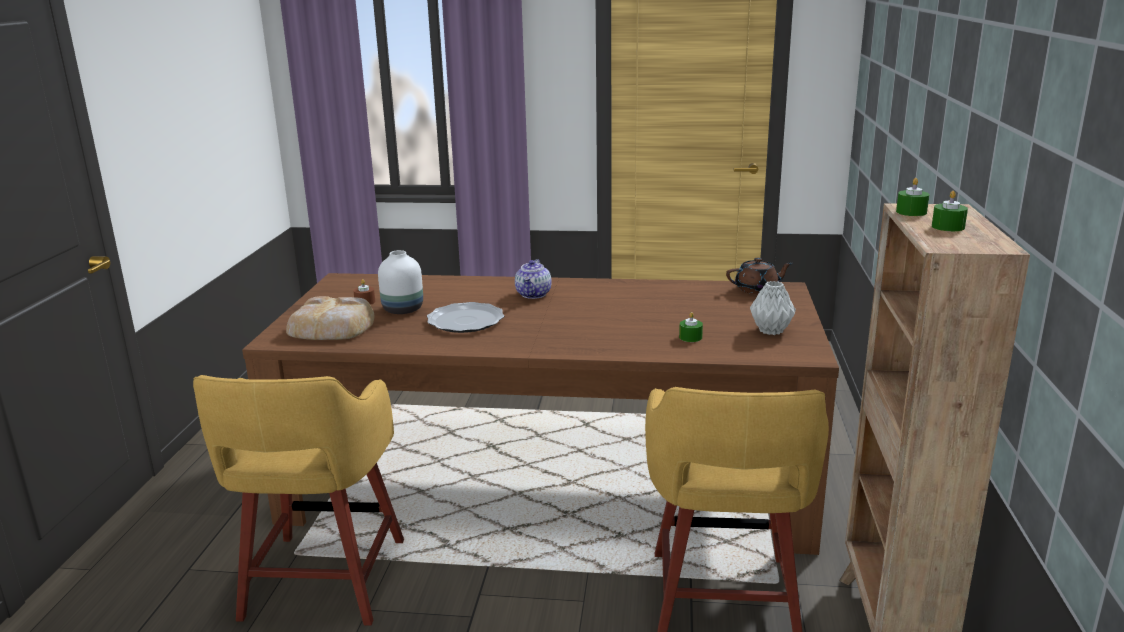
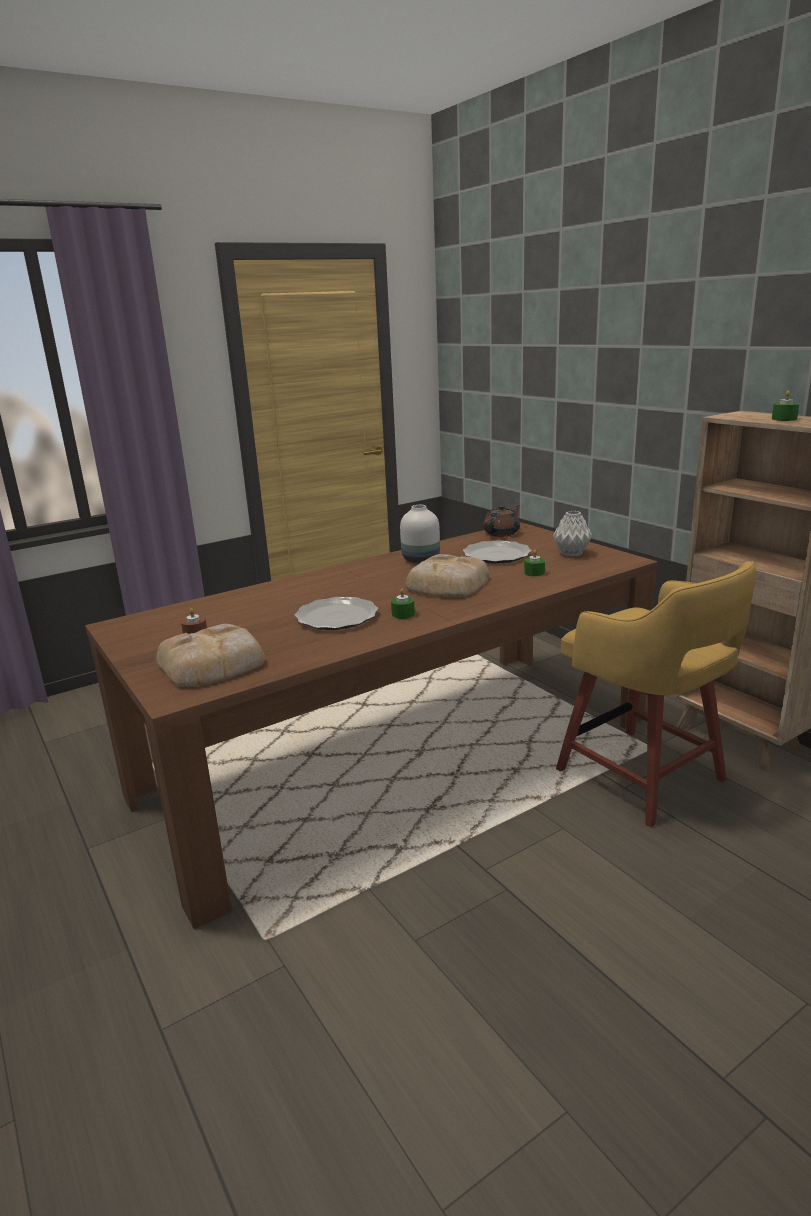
camera: 40 degrees left, 0 degrees up
(322, 582) = (335, 946): yellow stool -> none
(404, 310) = (254, 627): white vase -> white vase (421, 559)
(534, 294) = (347, 581): teapot -> none
(596, 322) = (446, 584): none -> bread
(700, 309) = (497, 555): none -> plate
(911, 212) = (736, 417): green candle -> green candle (403, 614)

